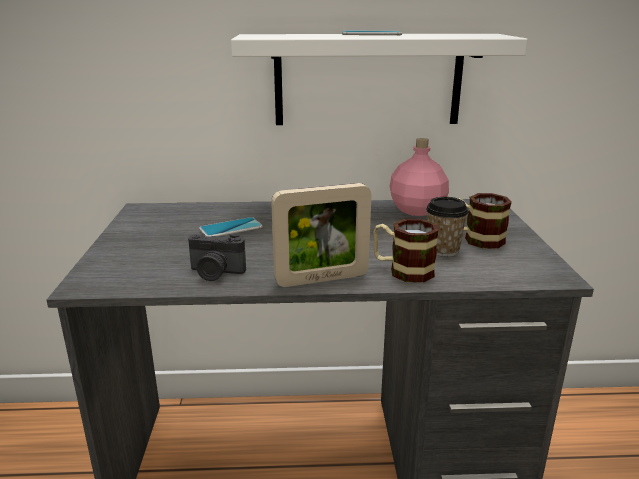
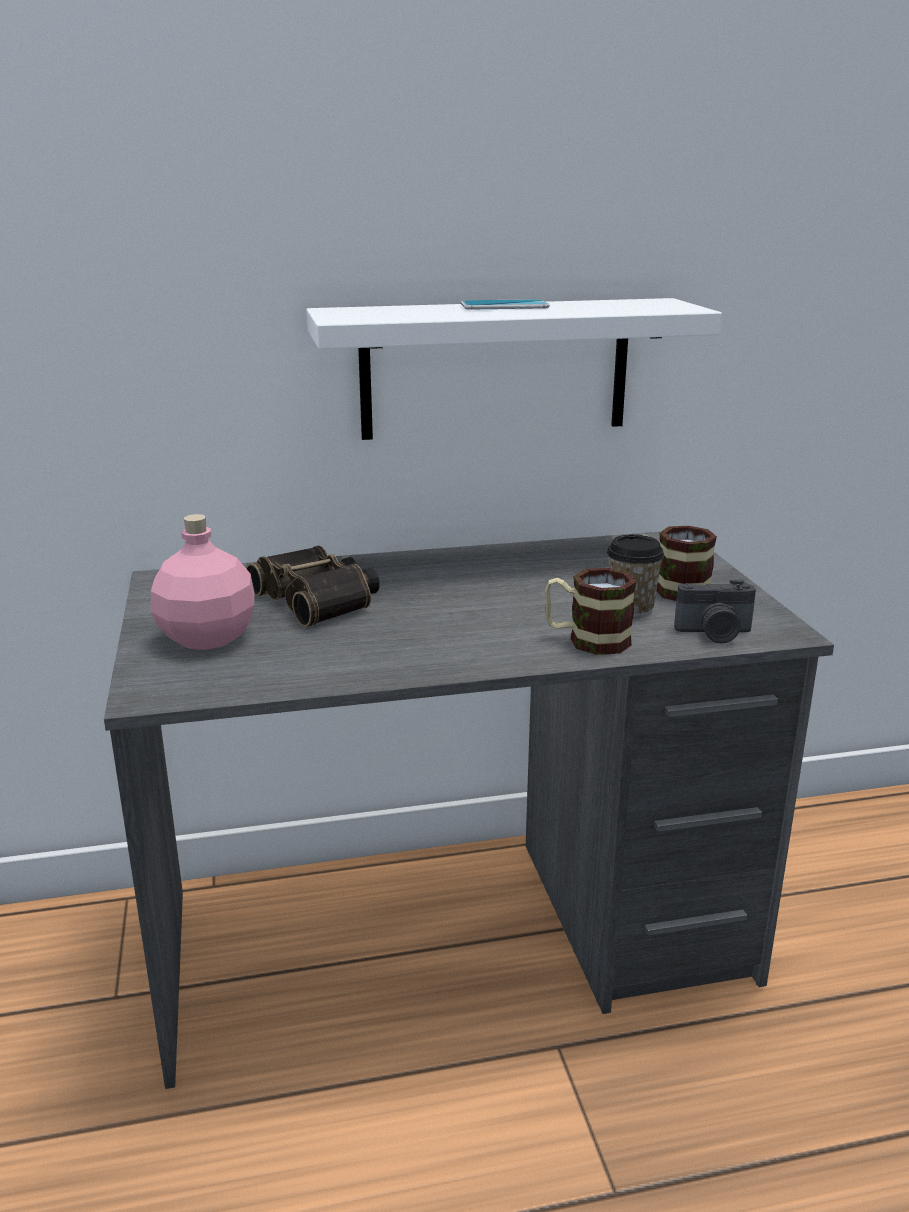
camera: 10 degrees left, 0 degrees up
(215, 273) = (330, 663): camera -> camera (714, 633)
(231, 228) = (319, 599): phone -> binoculars
(322, 279) = (483, 660): picture frame -> none
(416, 210) = (575, 554): pink bottle -> pink bottle (206, 637)

